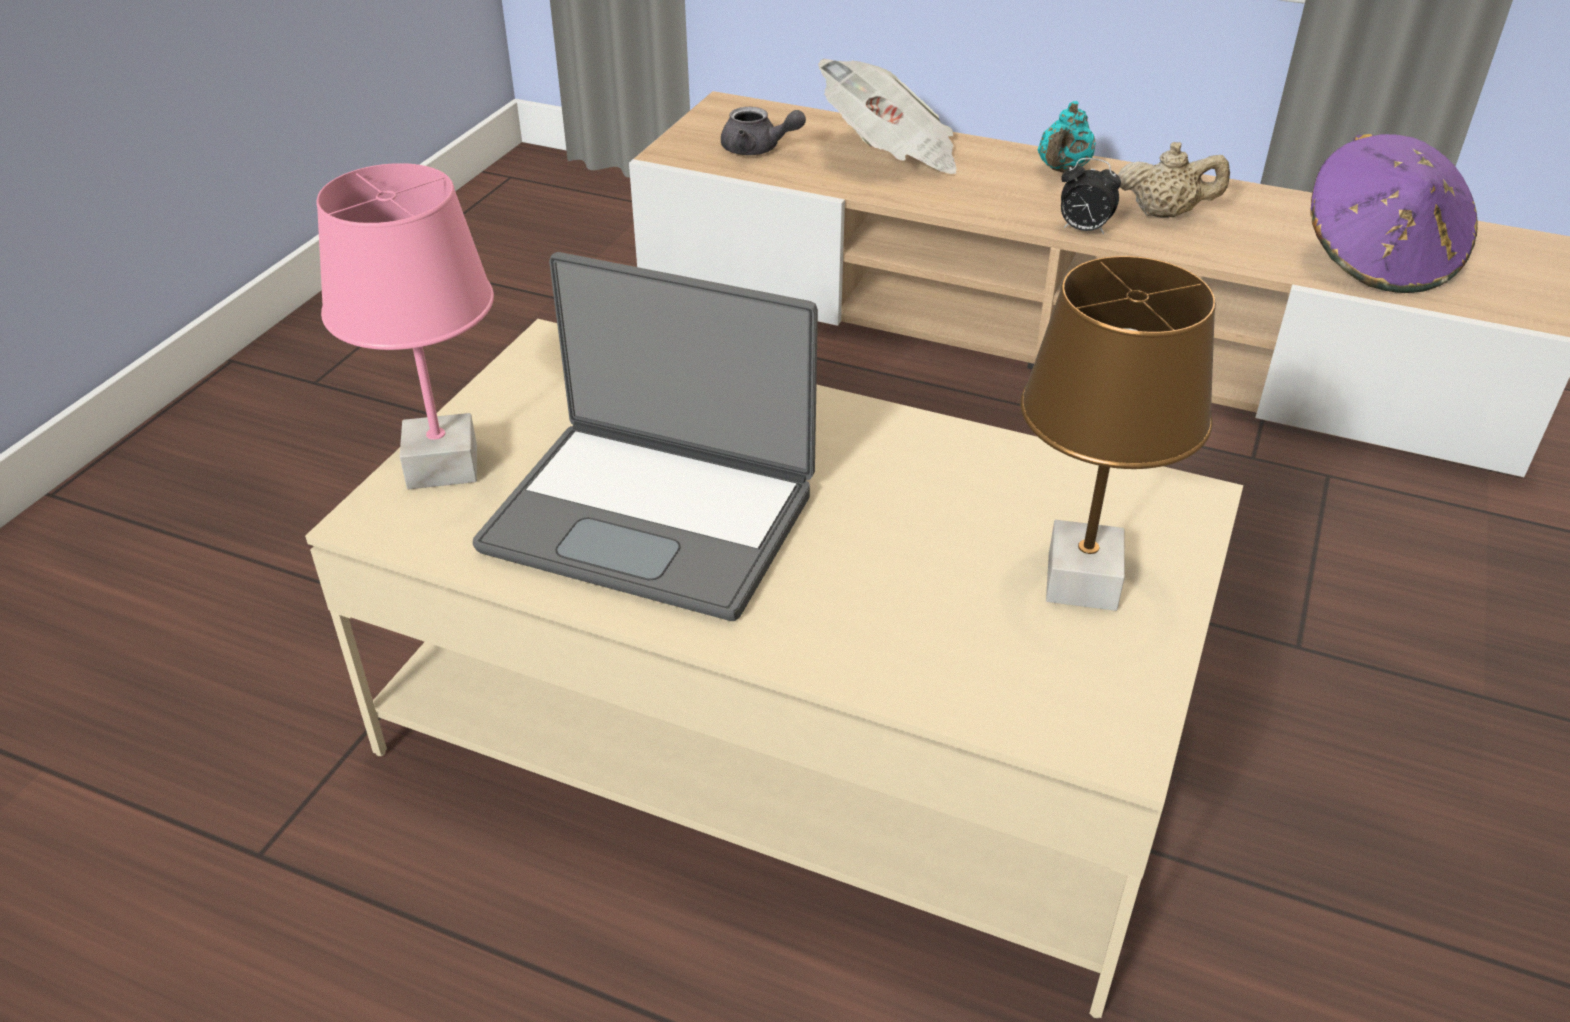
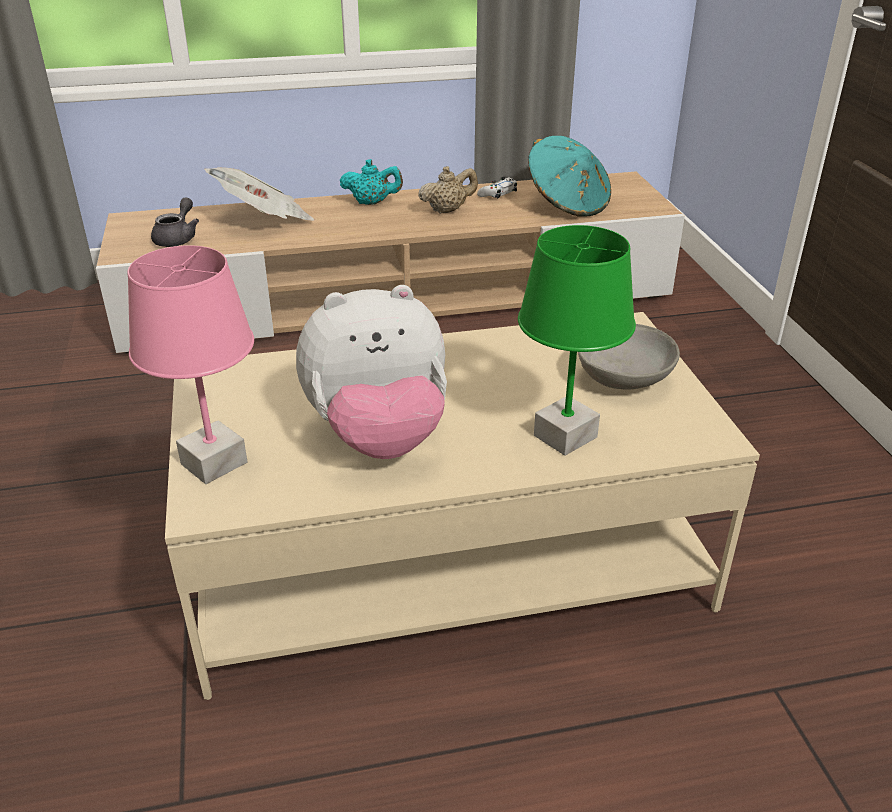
camera: 35 degrees left, 5 degrees down
(652, 517) = (379, 437): laptop -> plush toy
(758, 149) = (178, 238): grey teapot -> grey teapot turned 60 degrees counterclockwise
(893, 628) = (565, 436): none -> green table lamp
(1062, 170) = (372, 203): turquoise teapot -> turquoise teapot turned 75 degrees counterclockwise
(1083, 230) = (414, 229): alarm clock -> none
(1083, 582) = (625, 379): brown table lamp -> grey bowl
(1275, 209) = (498, 194): none -> white game controller
(1378, 260) = (567, 204): purple hat -> turquoise hat

